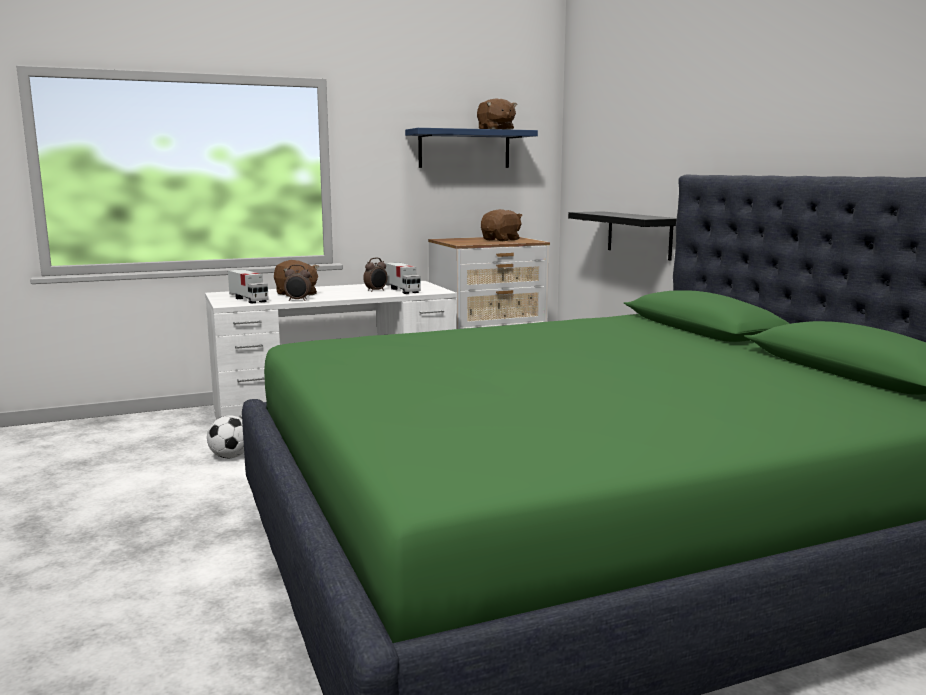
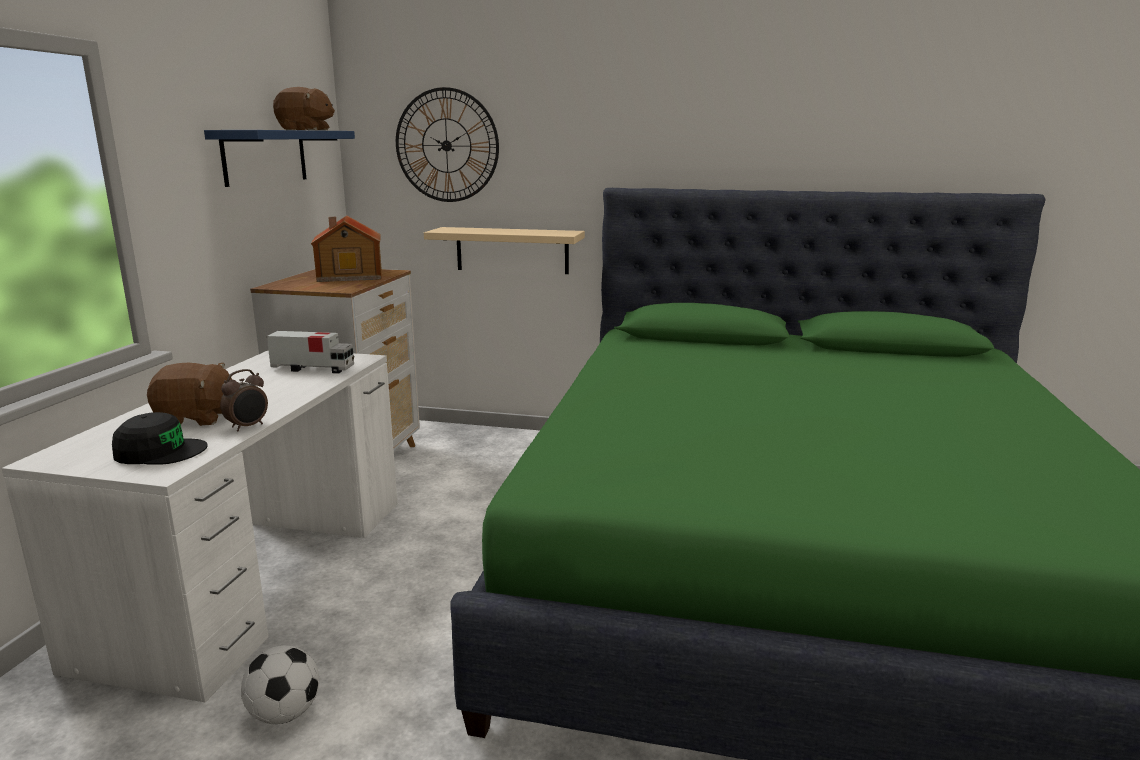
camera: 55 degrees left, 5 degrees up
(248, 299) = (160, 451): toy truck -> black cap
(376, 291) = (285, 379): alarm clock -> none
(501, 240) = (348, 275): brown plush toy -> toy house
(610, 140) = (446, 145): none -> wall clock
(639, 234) = (512, 250): black shelf -> beige shelf

